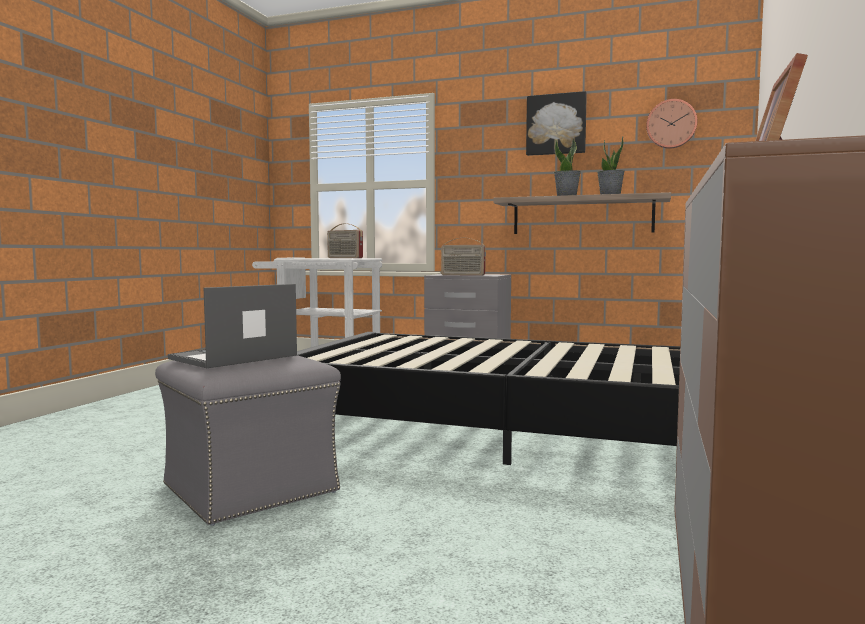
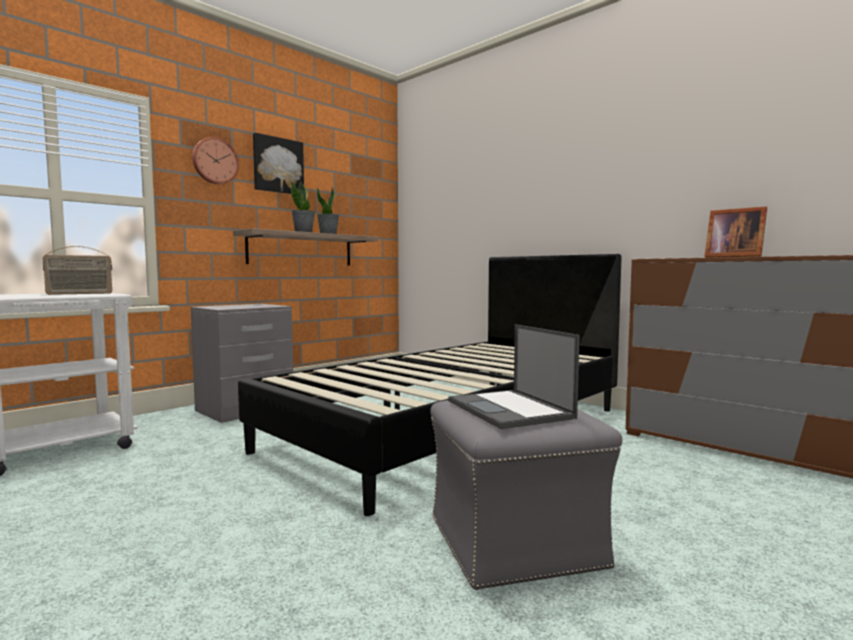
camera: 65 degrees left, 0 degrees up
(462, 275) = (250, 307): radio -> none
(671, 124) = (356, 184): wall clock -> wall clock (214, 161)

